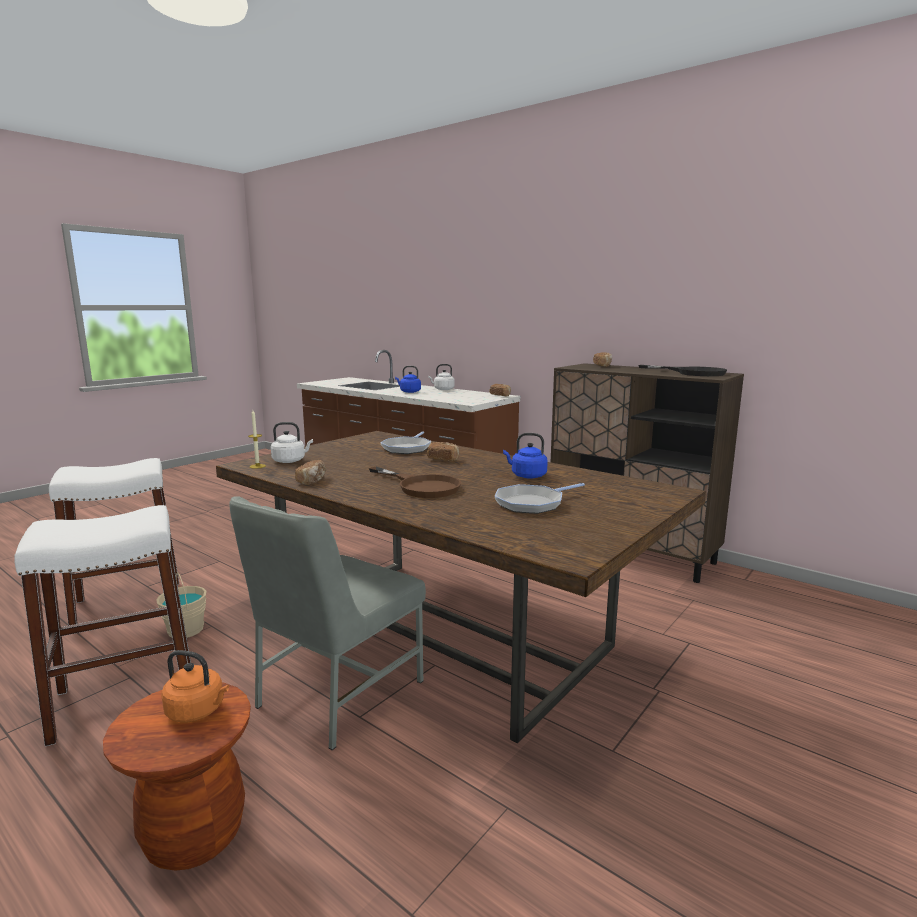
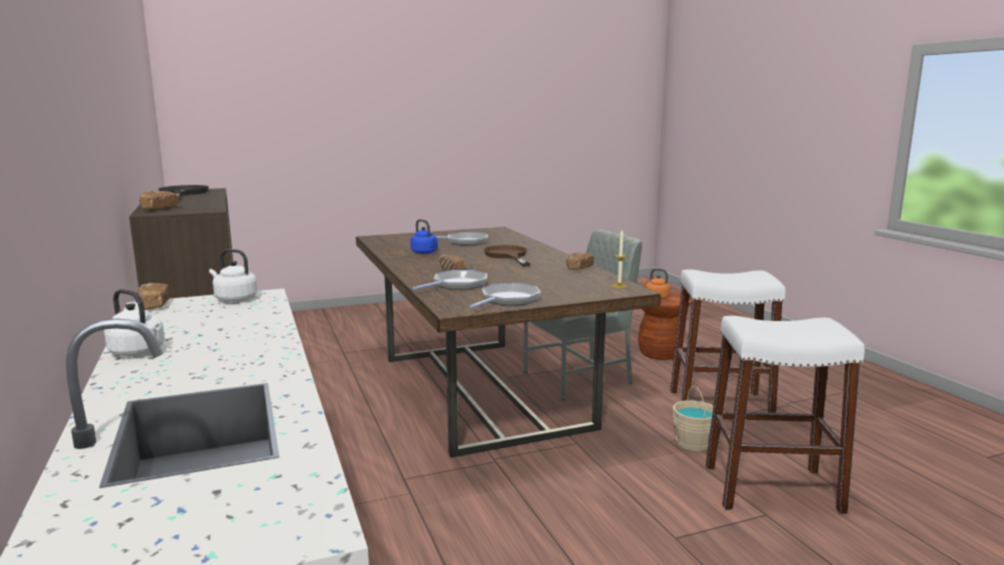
camera: 150 degrees left, 0 degrees up
(290, 461) = (586, 287): white kettle -> white kettle (234, 299)
(347, 443) = (508, 300): none -> frying pan
(409, 392) = (231, 353): blue kettle -> none

